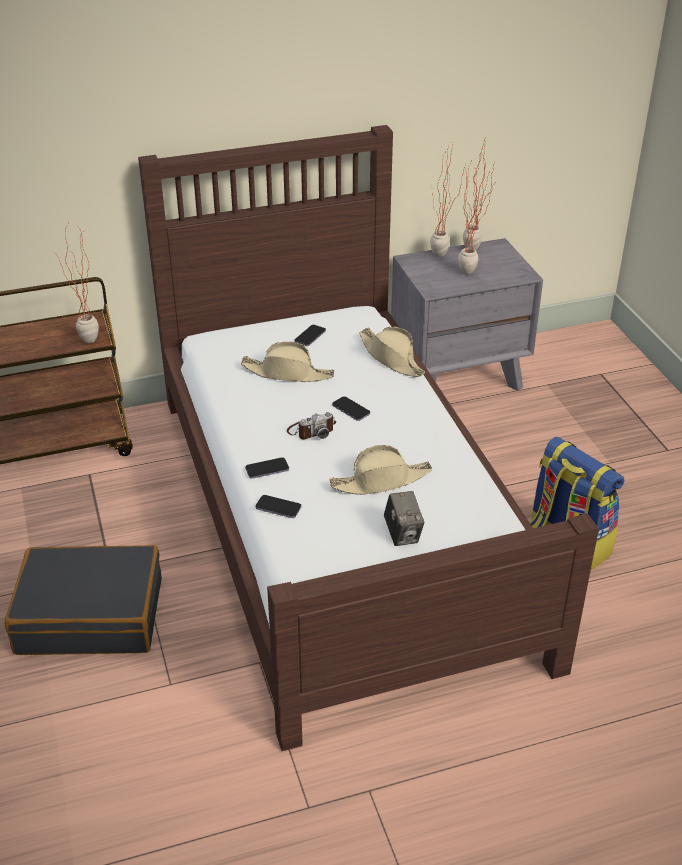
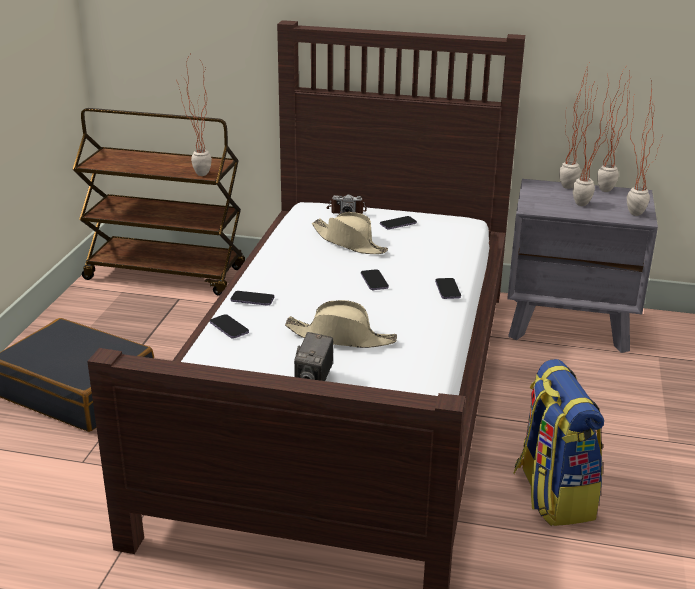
camera: 30 degrees right, 10 degrees down
(311, 430) = (322, 285): camera -> camera (346, 211)
(391, 358) = (455, 256): beige hat -> none
(418, 397) = (447, 290): none -> phone
(511, 268) = (632, 211): none -> potted plant

